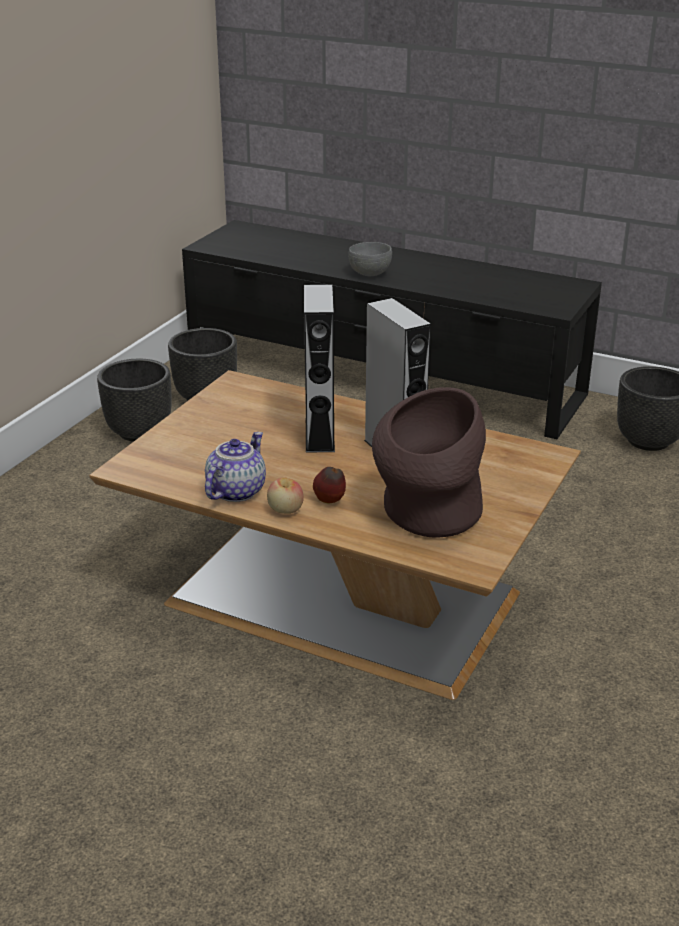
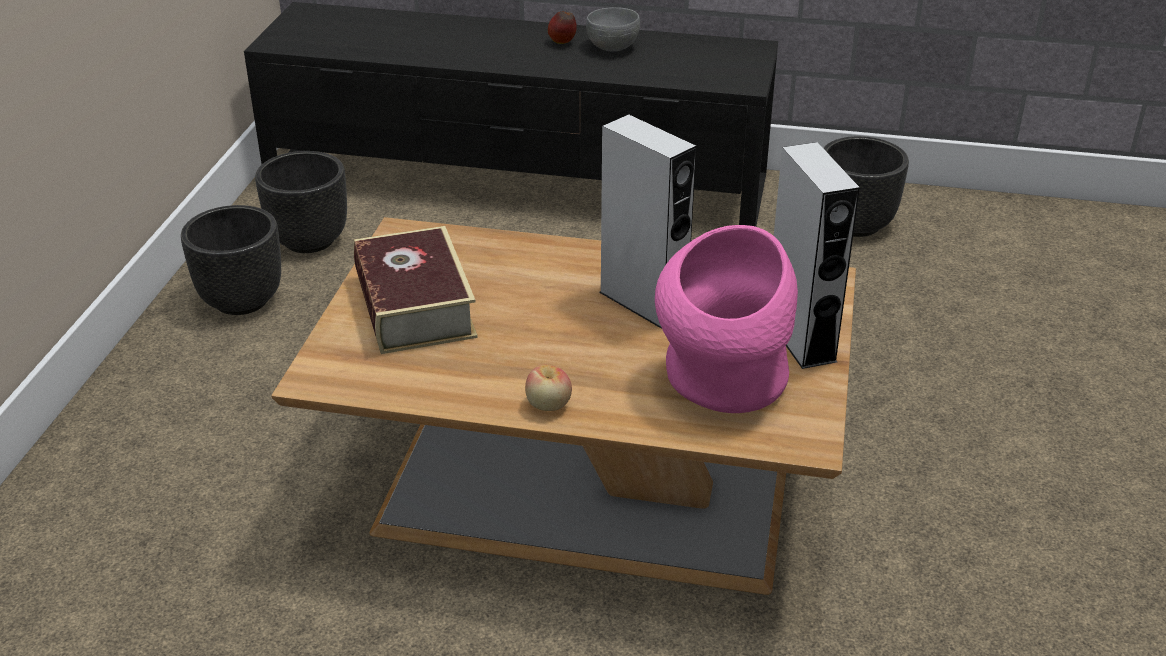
camera: 15 degrees left, 5 degrees up
(220, 431) = (414, 306): none -> book
(235, 491) = (473, 388): teapot -> none
(319, 434) = (541, 292): grey speaker -> grey speaker (800, 338)
(330, 502) = (598, 385): apple -> apple (562, 43)
(370, 274) = (501, 61): grey bowl -> grey bowl (613, 48)
(426, 517) = (722, 386): brown vase -> pink vase

